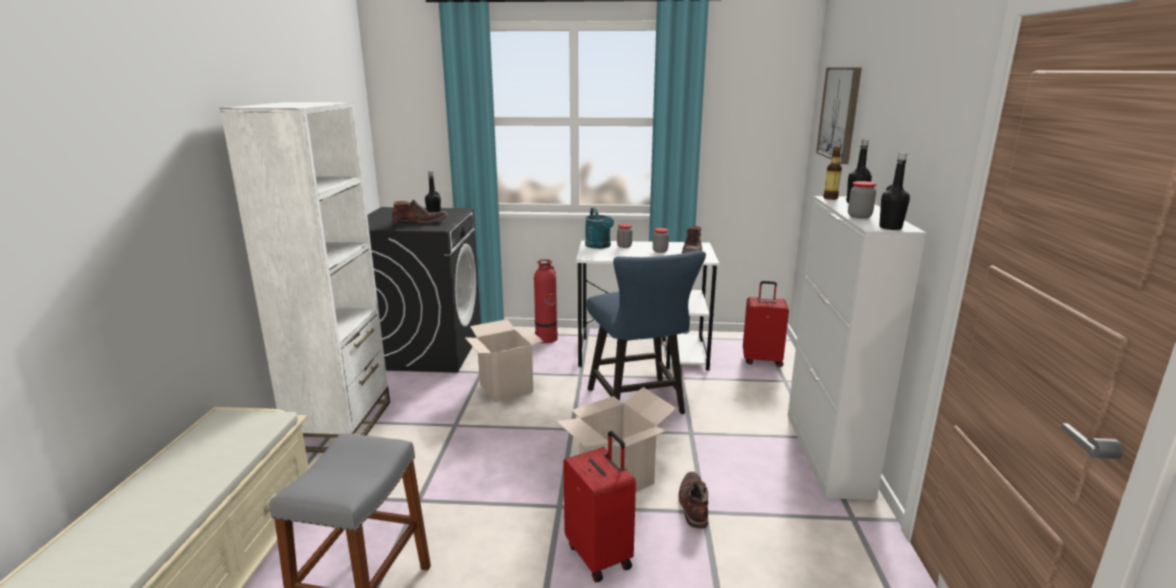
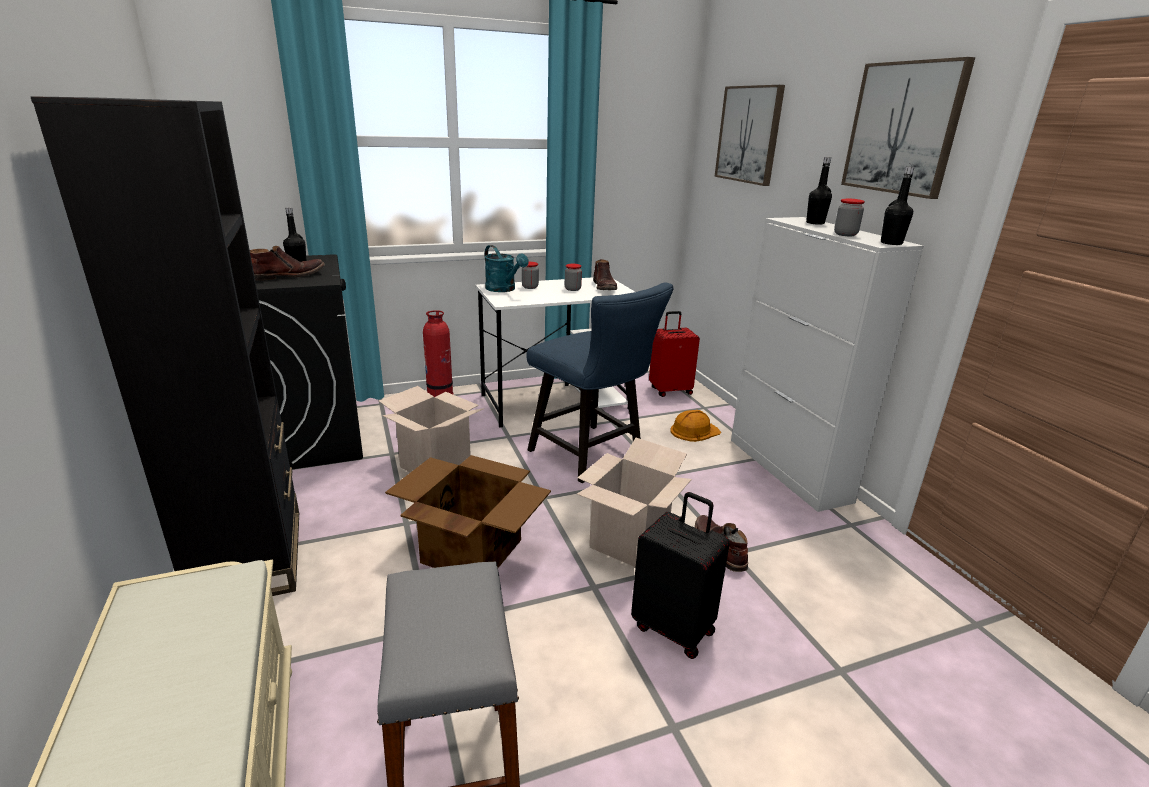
camera: 25 degrees left, 5 degrees up
(341, 425) = (250, 558): white bookcase -> black bookcase
(486, 455) = (471, 550): none -> cardboard box
(600, 555) = (674, 628): red suitcase -> black suitcase
(756, 400) = (694, 431): none -> orange hard hat
(830, 198) = (784, 219): bottle -> none
(924, 113) = (903, 128): none -> picture

